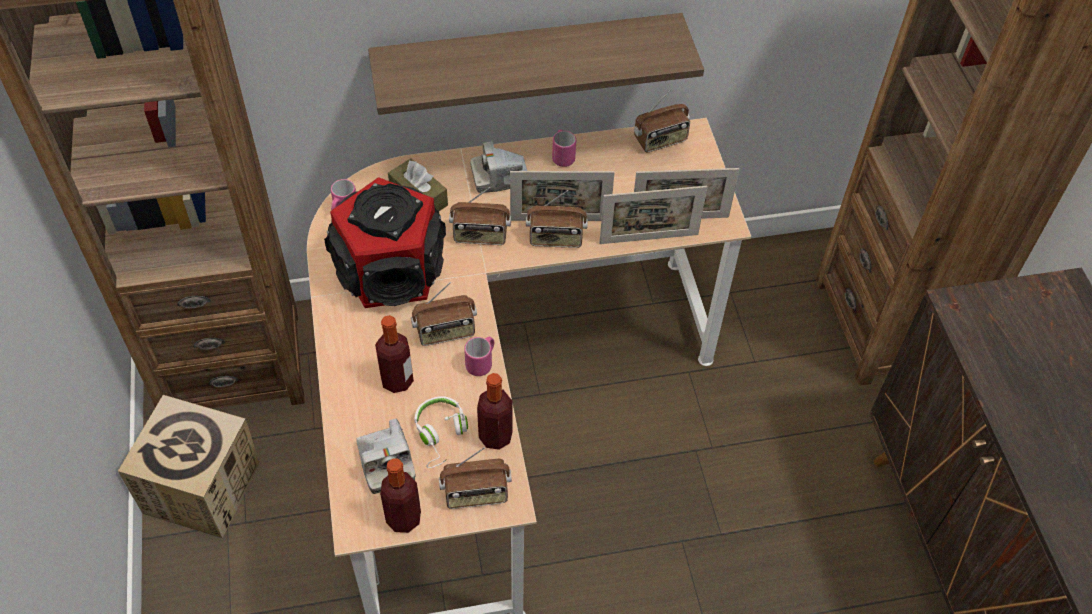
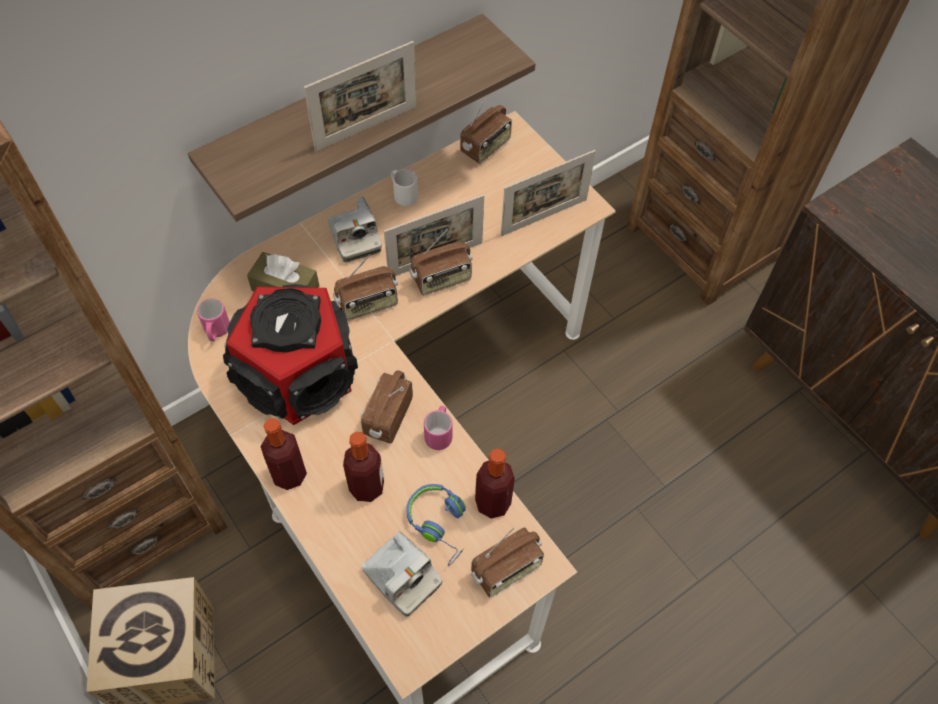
camera: 25 degrees left, 5 degrees up
(403, 518) = (450, 627): bottle -> bottle (289, 474)
(441, 434) = (440, 524): white headphones -> blue headphones
(445, 332) = (387, 417): radio -> radio turned 150 degrees clockwise
(500, 177) = (354, 238): camera -> camera turned 75 degrees counterclockwise
(562, 156) = (403, 195): pink mug -> white mug
(648, 239) = (527, 247): picture frame -> picture frame (366, 128)

